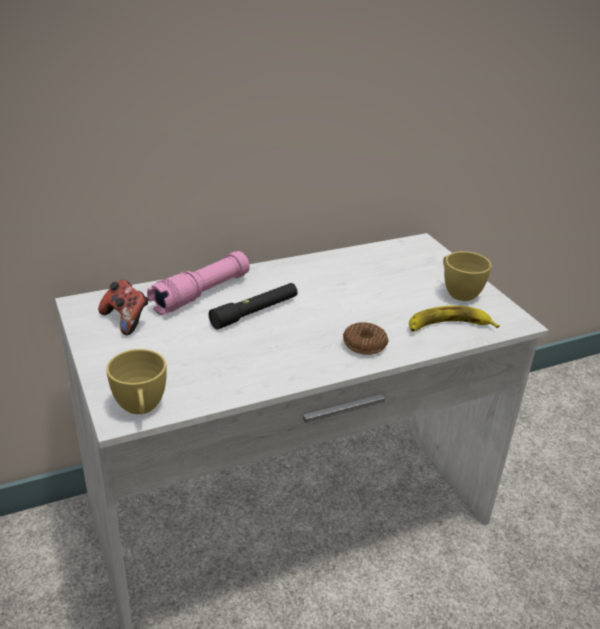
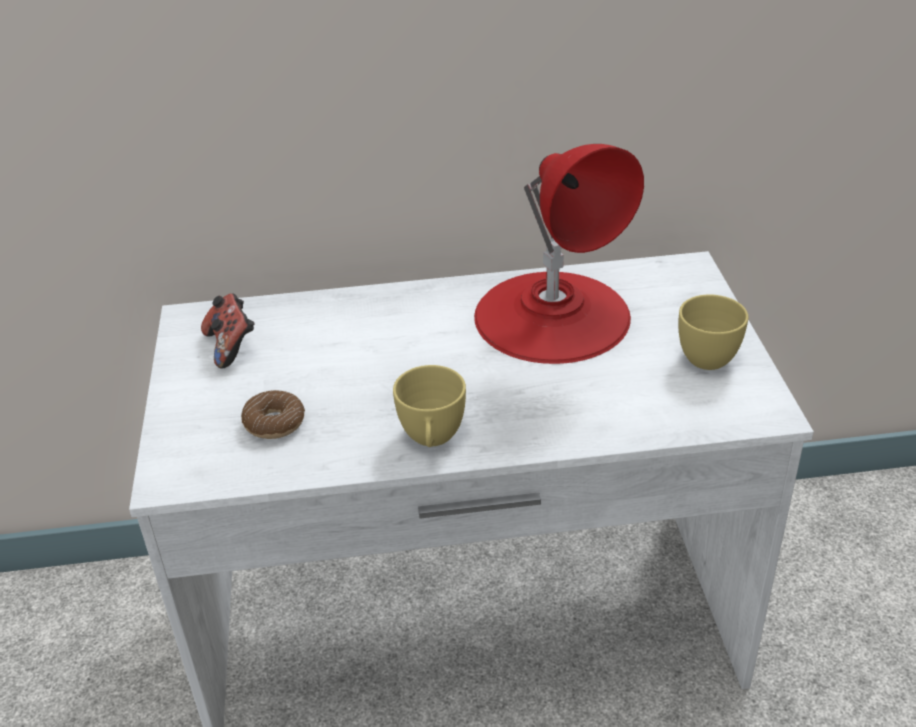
camera: 20 degrees right, 5 degrees up
(141, 409) = (195, 473): yellow cup -> yellow cup (432, 439)
(201, 294) = (342, 318): pink flashlight -> none
(255, 312) = (398, 353): black flashlight -> none
(349, 279) = (553, 316): none -> red table lamp
(364, 345) = (522, 421): donut -> donut (274, 423)
(448, 326) = (658, 408): banana -> none

